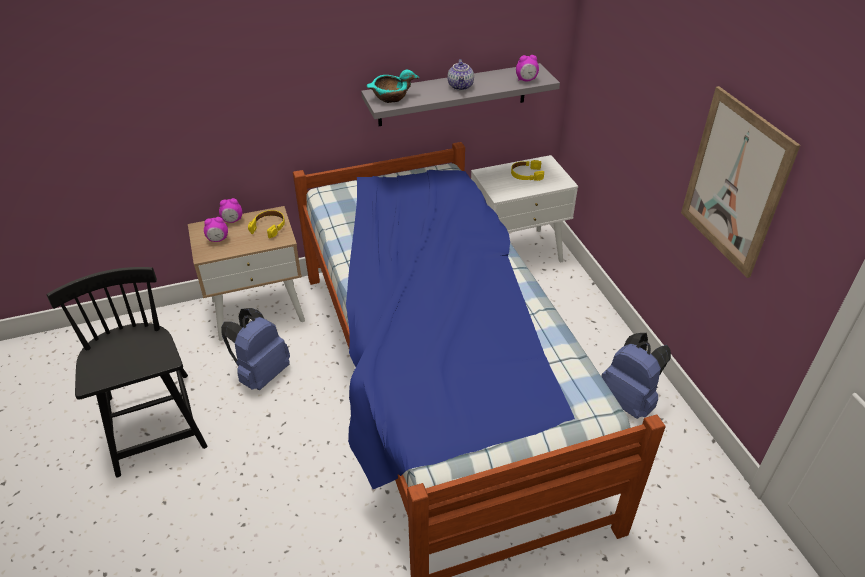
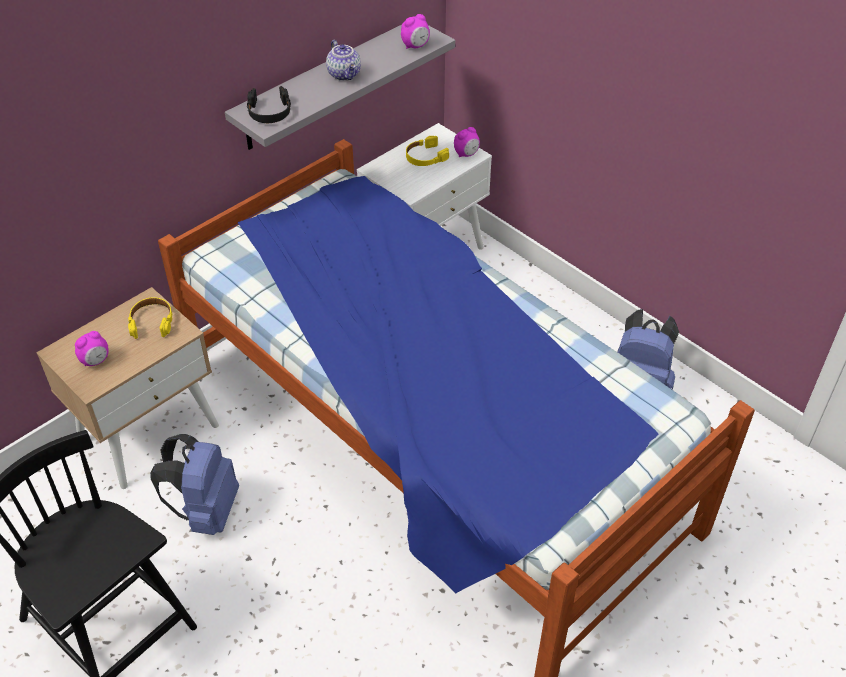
camera: 25 degrees left, 5 degrees up
(232, 221) = (96, 329): alarm clock -> alarm clock (466, 154)
(390, 97) = (269, 112): turquoise bowl -> black headphones
(734, 182) = (723, 125): picture -> none

